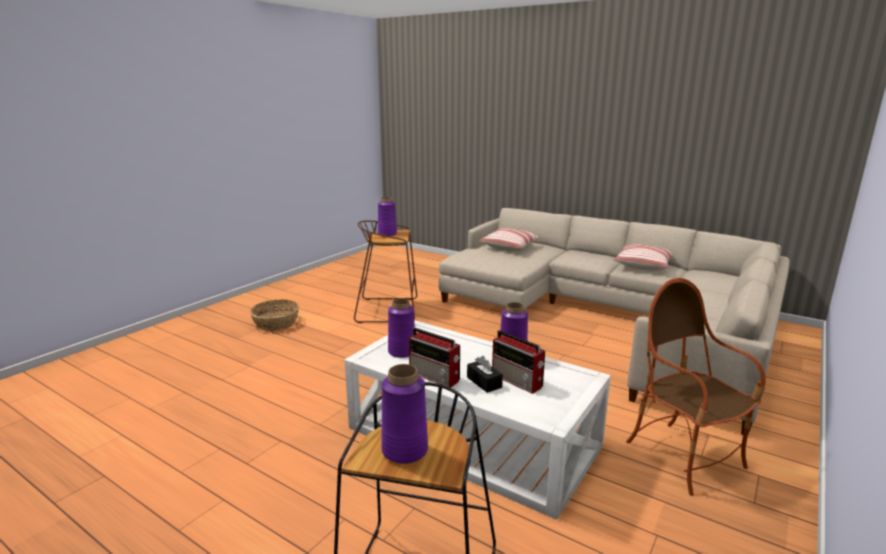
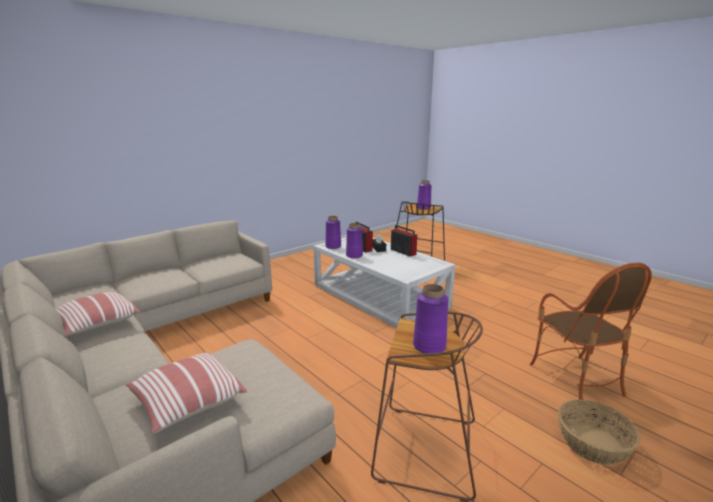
camera: 165 degrees left, 0 degrees up
(402, 352) = (419, 265): purple vase -> purple vase (333, 246)
(684, 457) = (282, 278): armchair -> armchair (575, 378)

